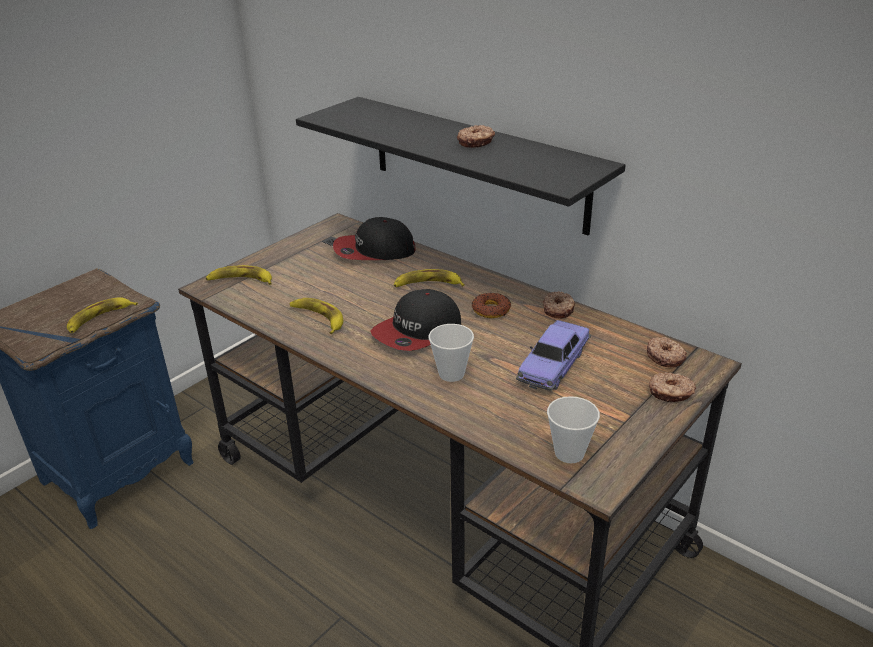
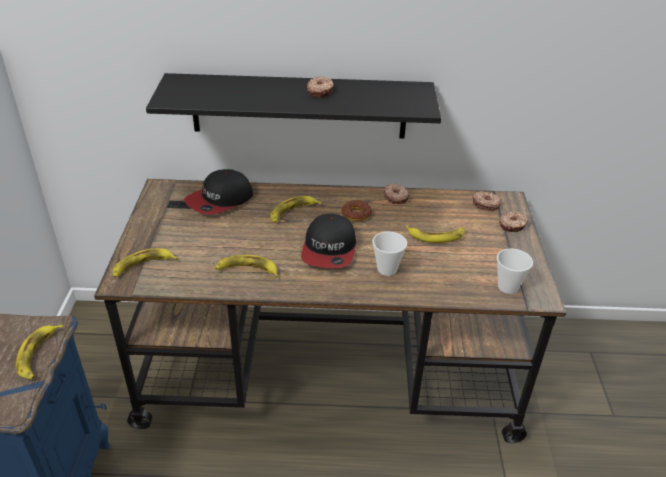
camera: 40 degrees left, 5 degrees up
(553, 365) = (436, 236): toy car -> banana

